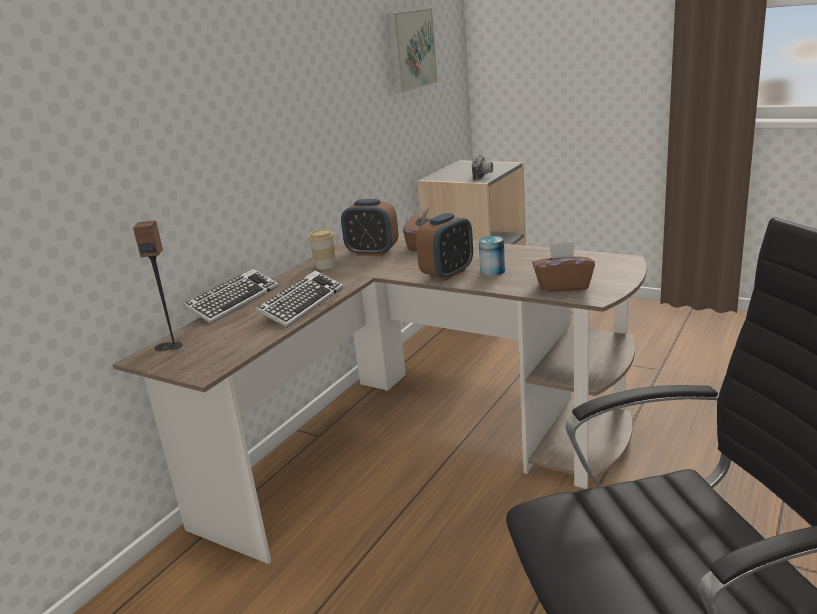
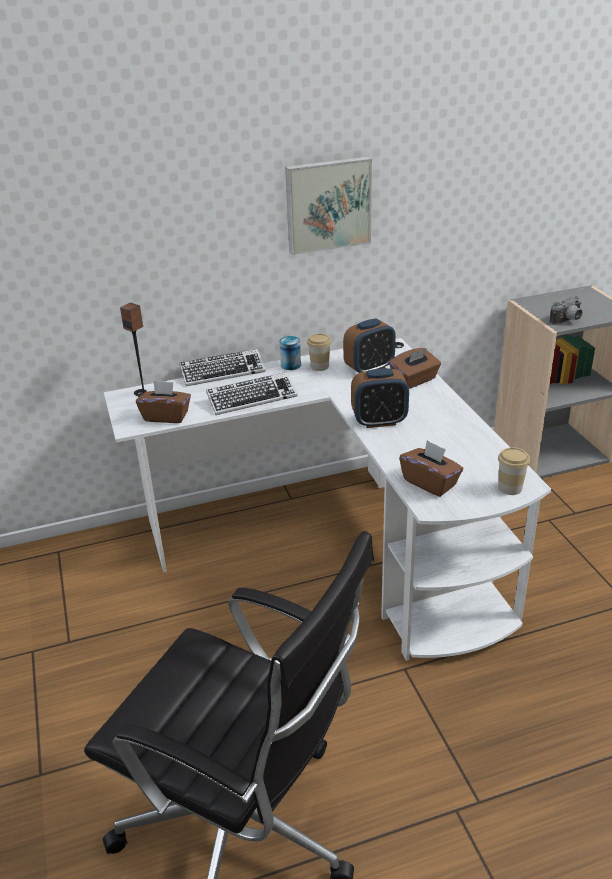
camera: 40 degrees right, 10 degrees up
(232, 349) = (166, 416): none -> brown tissue box
(372, 252) = (369, 368): alarm clock -> alarm clock turned 90 degrees counterclockwise
(409, 50) = (532, 163): picture -> picture (327, 204)
(414, 443) = (341, 544): brown desk -> white desk
(492, 271) = (412, 437): can -> can (291, 365)
(619, 266) = (510, 488): none -> cup

